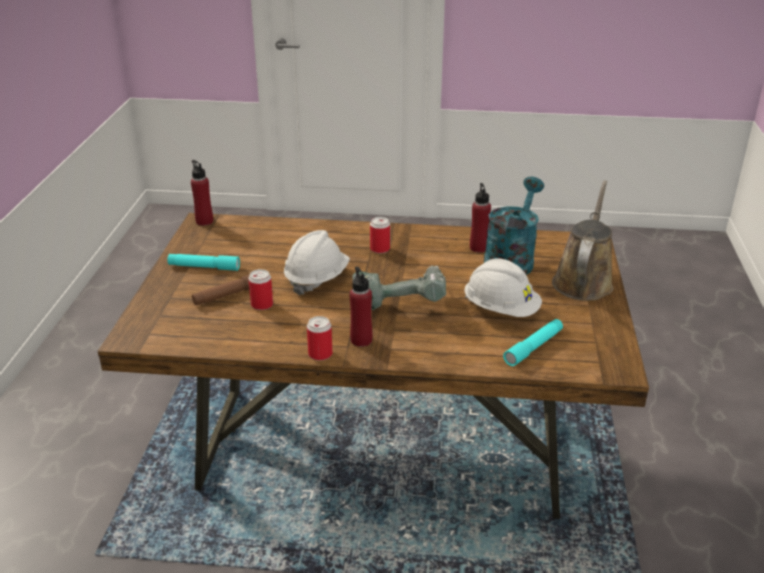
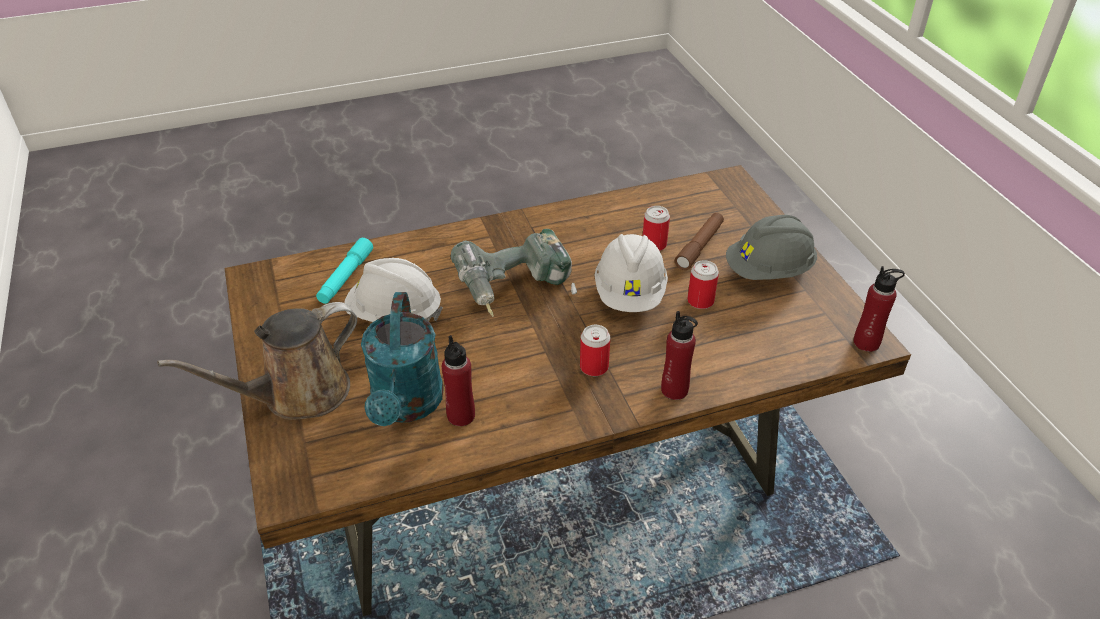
camera: 155 degrees right, 10 degrees up
(204, 267) = (769, 271): turquoise flashlight -> grey hard hat
(320, 354) = (550, 213): can -> can (700, 301)
(361, 340) = (523, 236): red bottle -> red bottle (674, 390)
(583, 281) = (298, 394): brown watering can -> brown watering can turned 60 degrees clockwise

